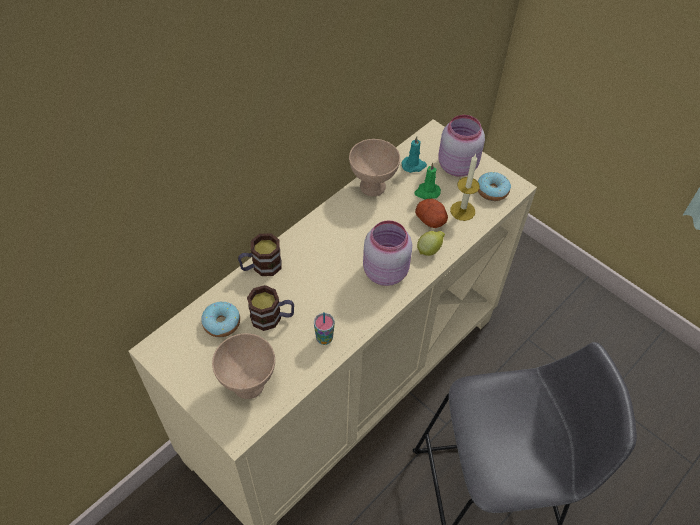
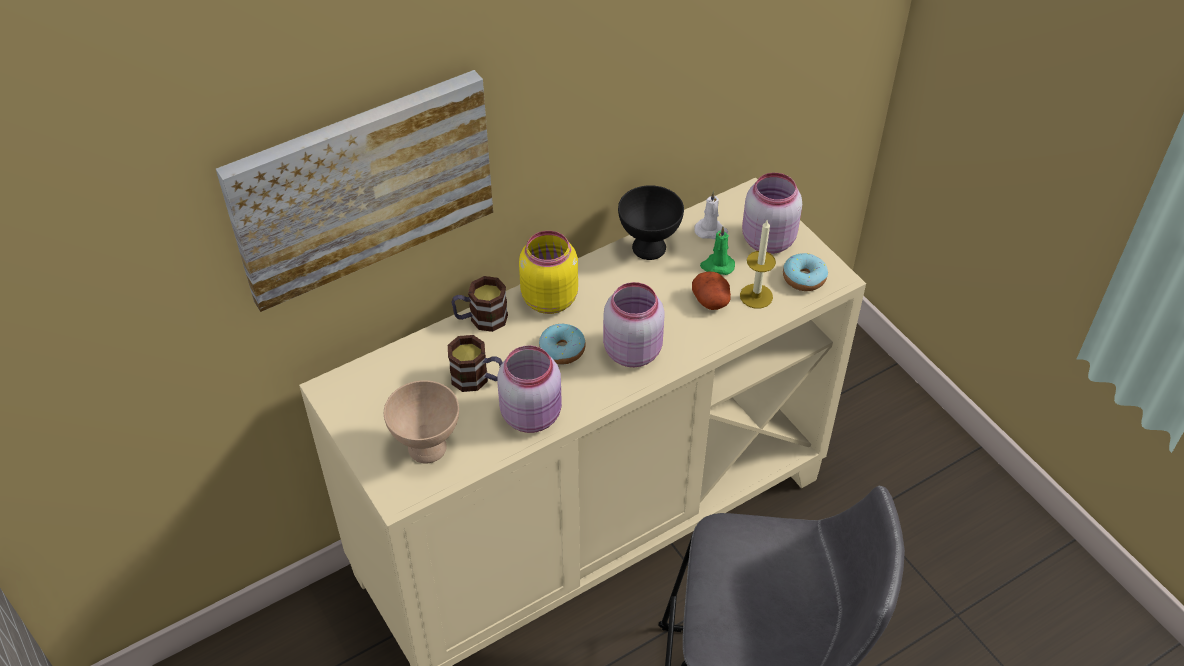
camera: 15 degrees right, 5 degrees down
(159, 185) = (362, 187): none -> picture
(221, 323) = (415, 374): donut -> donut (562, 350)
(308, 240) = (548, 298): none -> yellow jar
(324, 338) = (532, 414): cup -> pink jar
(373, 187) = (650, 248): beige bowl -> black bowl
(414, 165) = (711, 231): turquoise candle -> white candle
(429, 250) = (697, 335): lemon -> none

